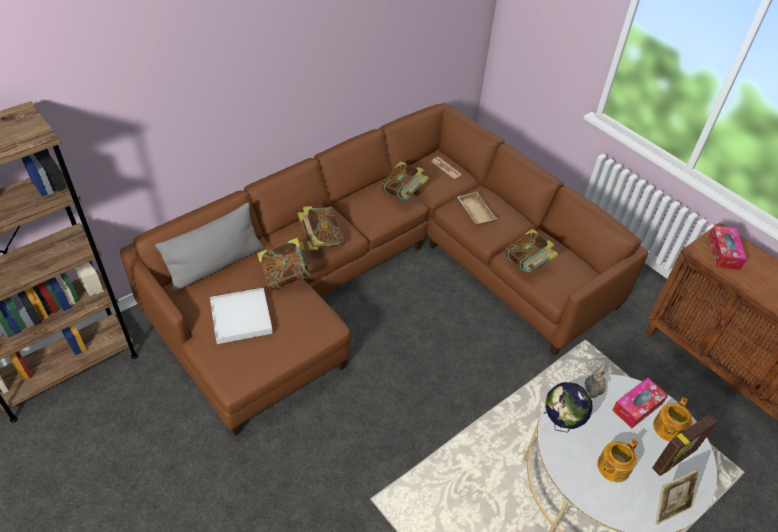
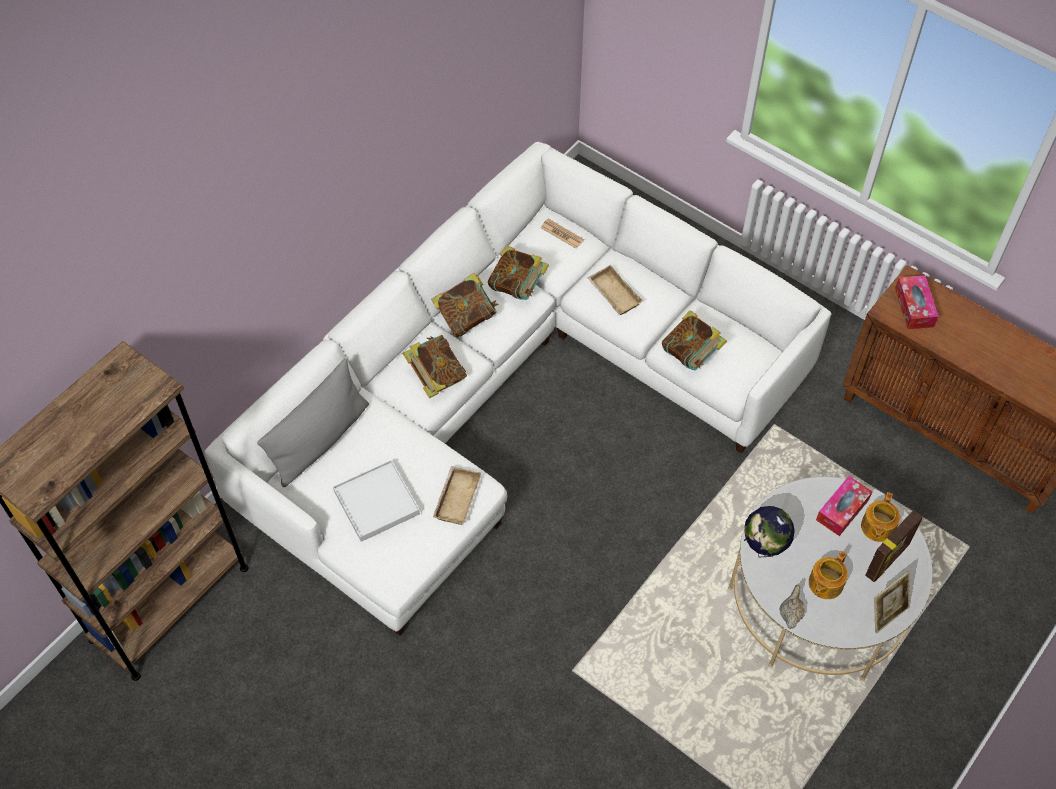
camera: 10 degrees left, 10 degrees up
(286, 277) = (410, 437): book -> book (466, 318)
(307, 327) = (456, 497): none -> beige tray
(378, 276) = (506, 395): brown sofa -> white sofa
(593, 389) = (792, 500): beige teapot -> beige teapot (790, 613)

